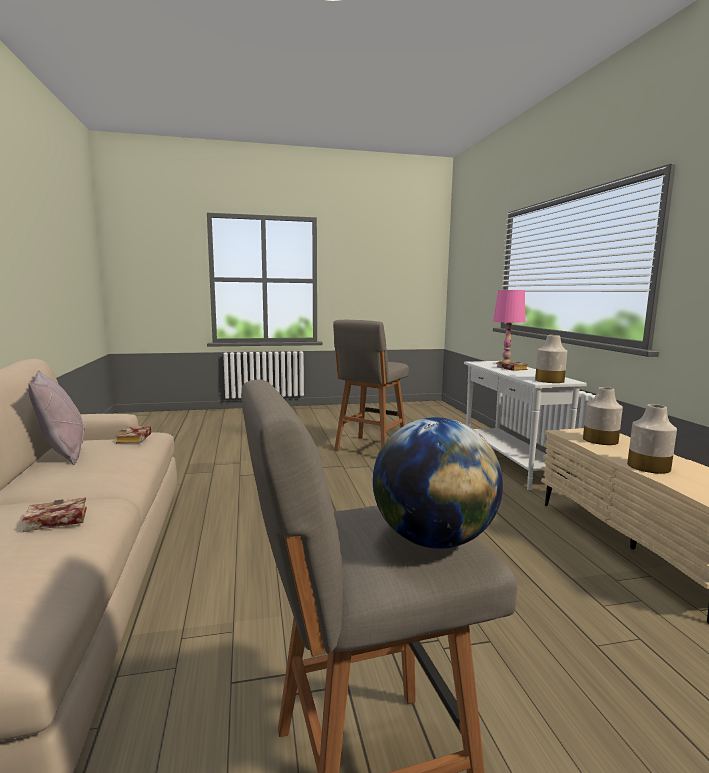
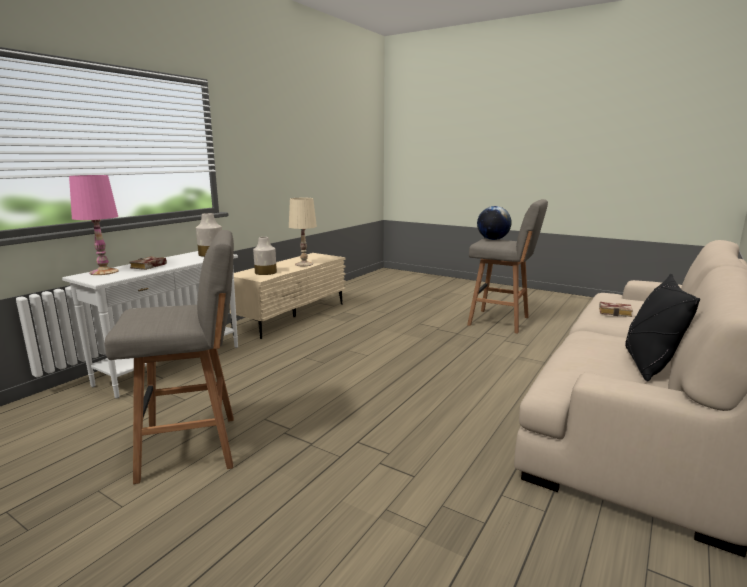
camera: 135 degrees left, 5 degrees up
(63, 453) = (648, 365): purple pillow -> black pillow
(135, 439) = (574, 365): book -> none
(648, 466) = (304, 264): beige vase -> beige table lamp

